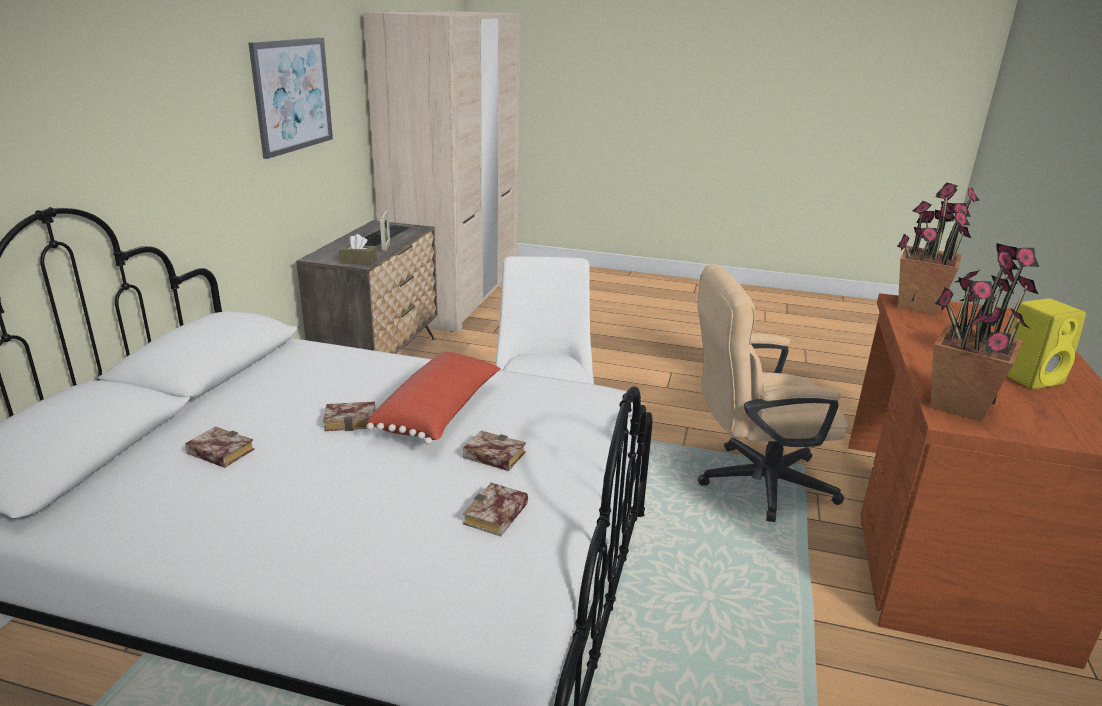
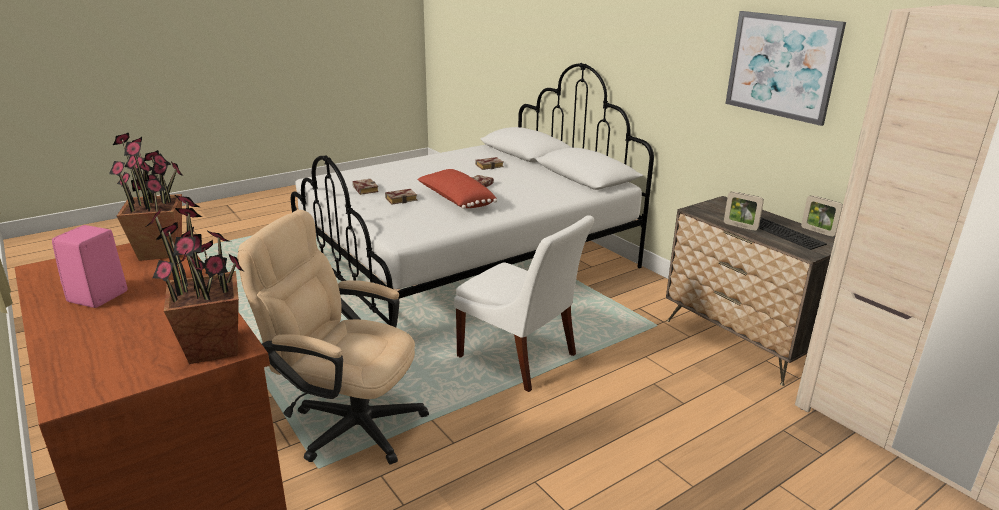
camera: 130 degrees right, 0 degrees up
(358, 261) = (702, 210): brown tissue box -> none
(362, 228) = (818, 231): none -> picture frame
(753, 482) = (347, 422): beige office chair -> beige office chair turned 105 degrees counterclockwise
(1031, 377) = (97, 297): yellow speaker -> pink speaker

